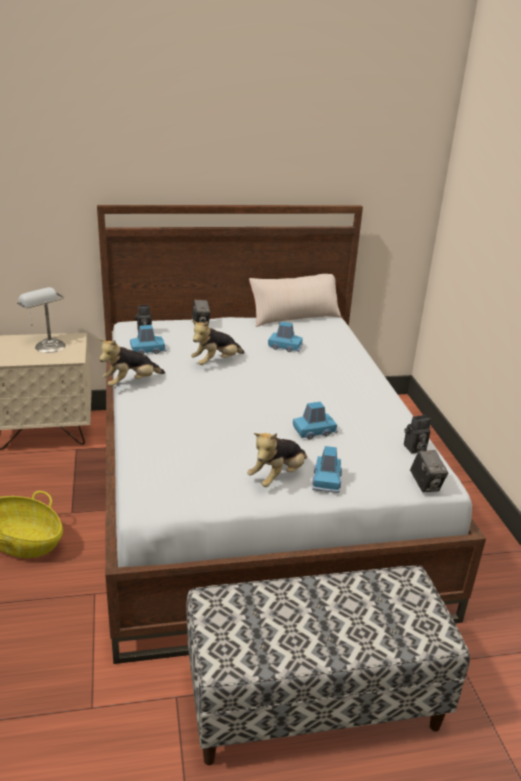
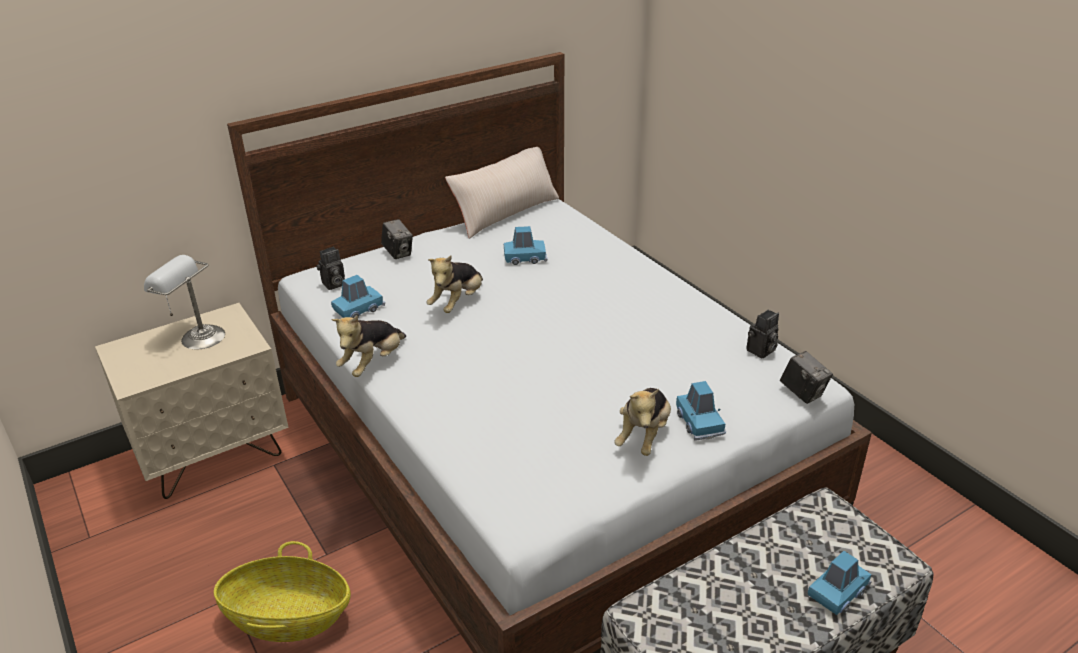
camera: 20 degrees left, 5 degrees up
(314, 431) = (640, 363): blue toy car -> blue toy car (837, 591)

